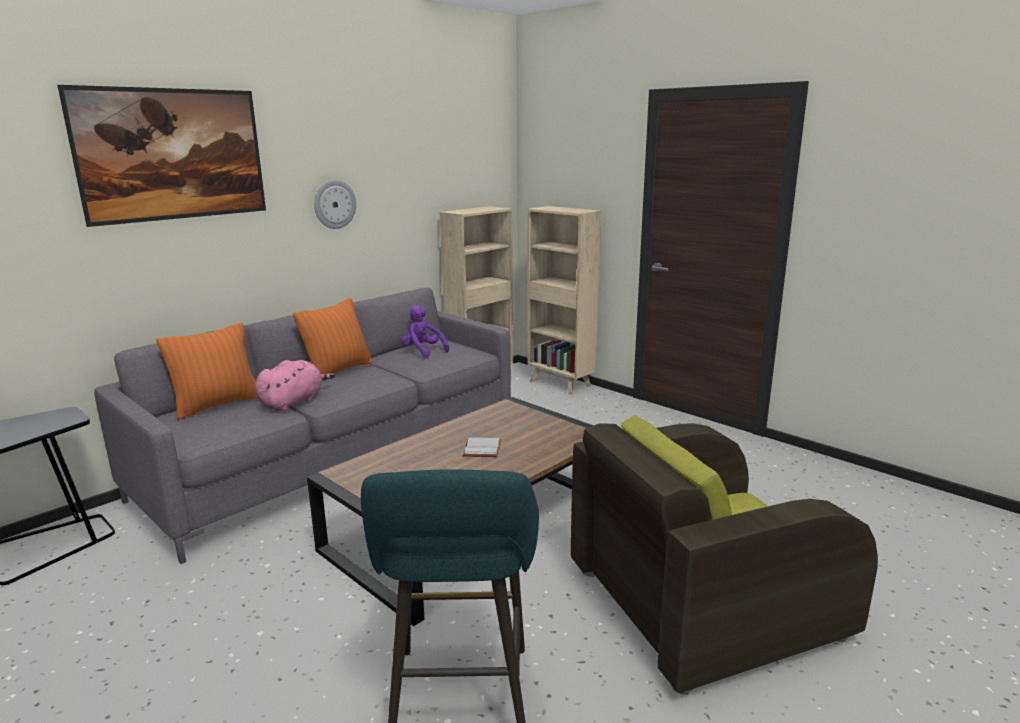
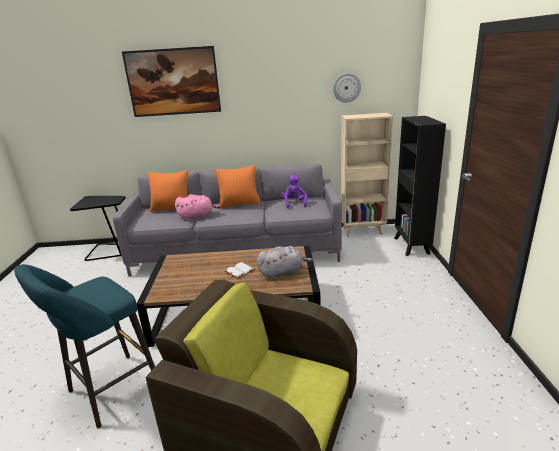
camera: 45 degrees right, 5 degrees up
(334, 204) = (264, 109): wall clock -> wall clock (346, 87)
(540, 431) = (283, 272): none -> grey plush toy
(561, 384) = (411, 246): beige bookcase -> black bookcase

